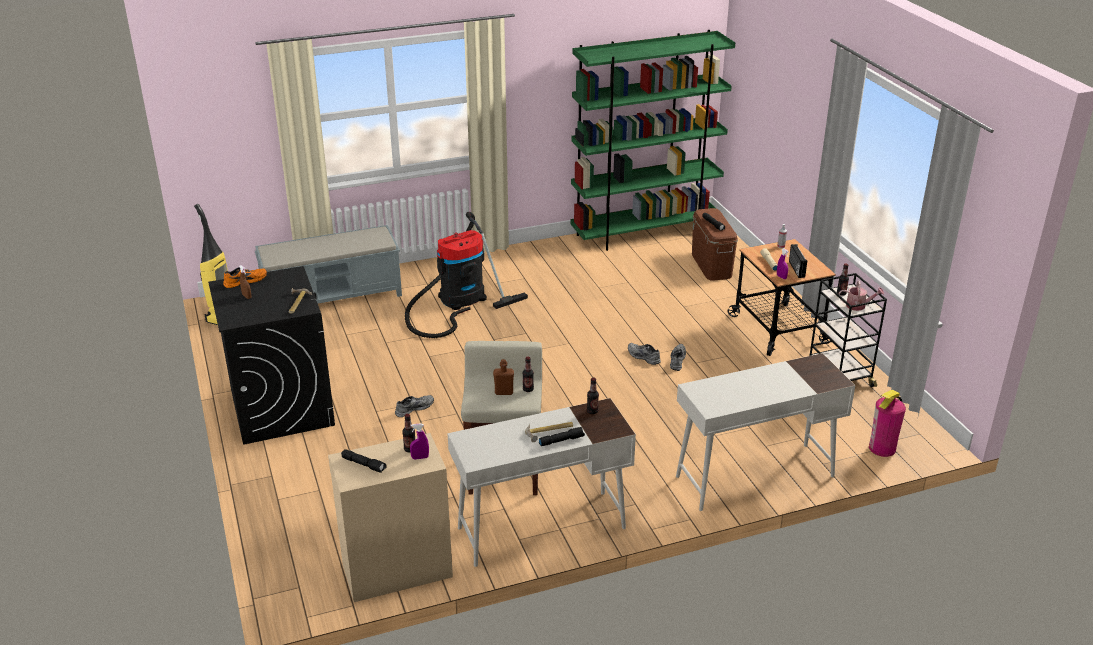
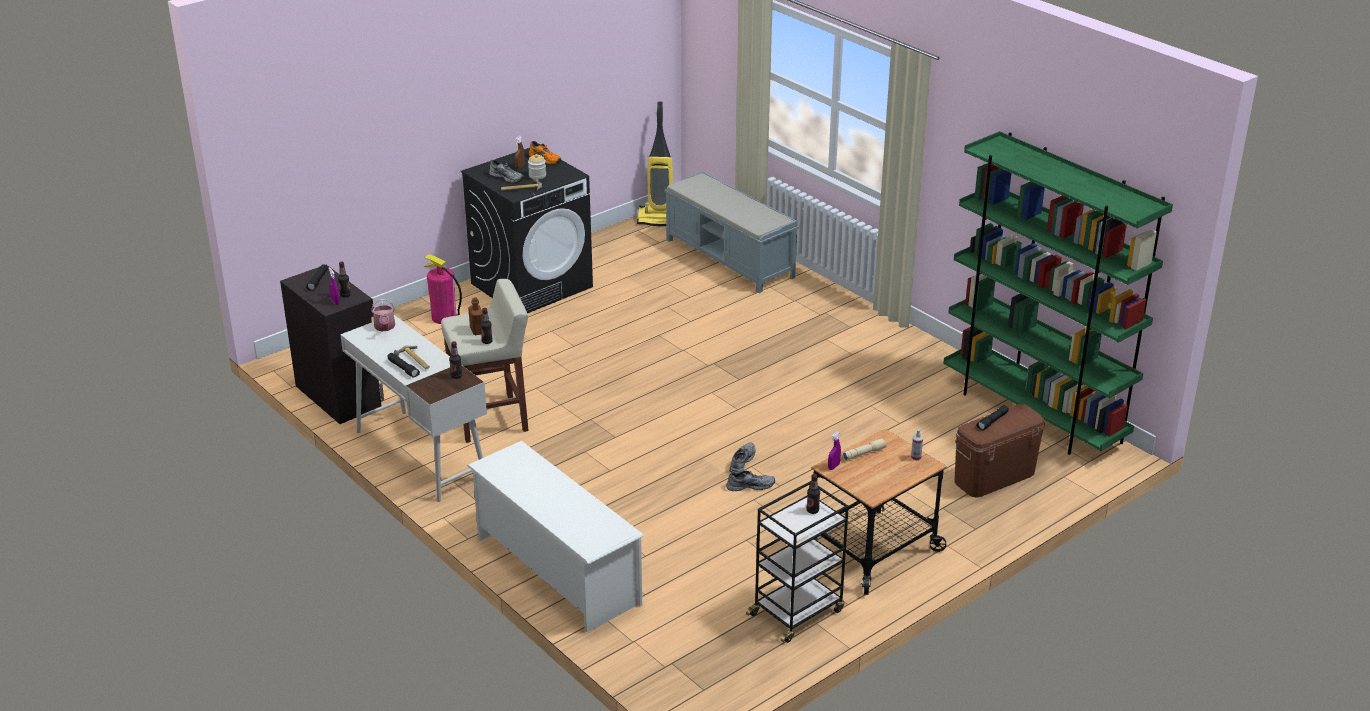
camera: 70 degrees right, 0 degrees up
(277, 291) = (537, 176): none -> jar
(396, 570) = (339, 395): beige cabinet -> black cabinet
(414, 408) = (567, 348): grey shoe -> grey shoe (507, 177)
(458, 300) = (774, 326): vacuum cleaner -> none
(754, 476) = (556, 570): white desk -> white shoe rack
(796, 269) = (862, 475): radio -> none
(858, 306) = (789, 526): watering can -> watering can (385, 327)
(882, 448) = (657, 660): fire extinguisher -> fire extinguisher (444, 317)

